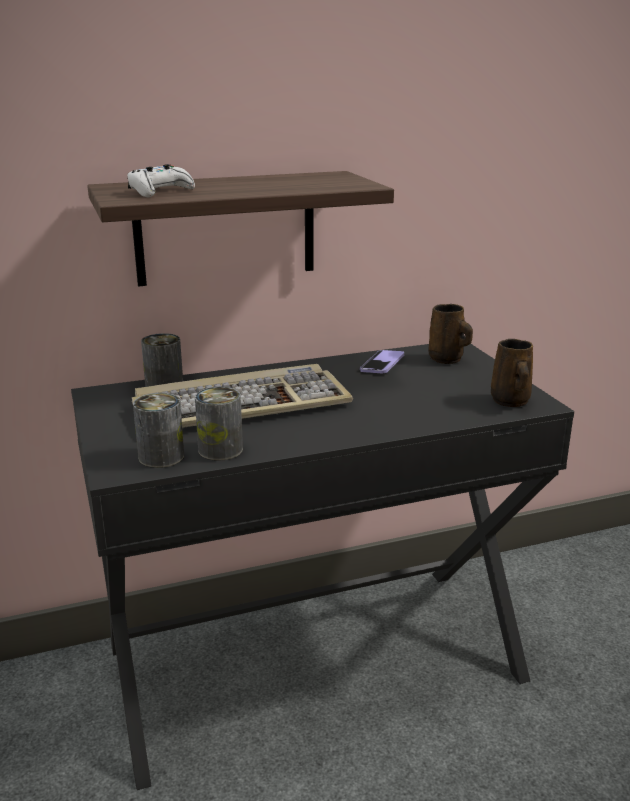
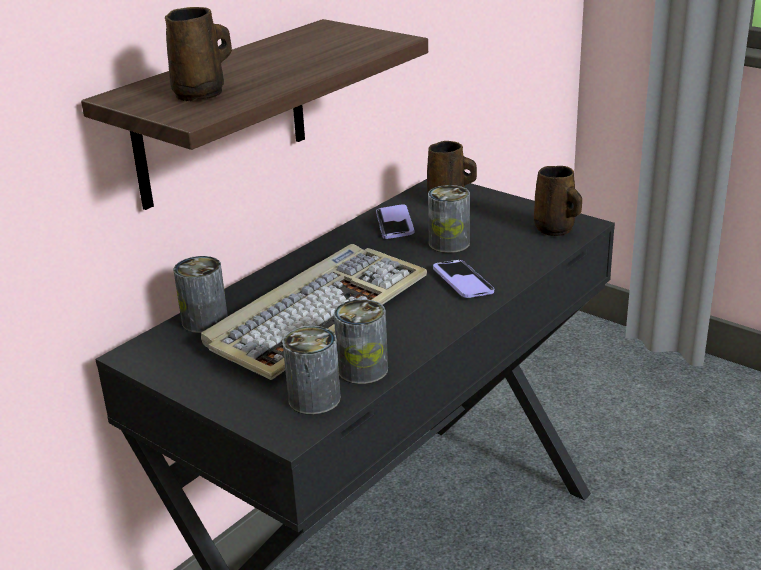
camera: 30 degrees left, 5 degrees up
(160, 191) = (202, 93): white game controller -> brown mug
(379, 415) = (463, 281): none -> phone
(406, 387) = (449, 243): none -> can

